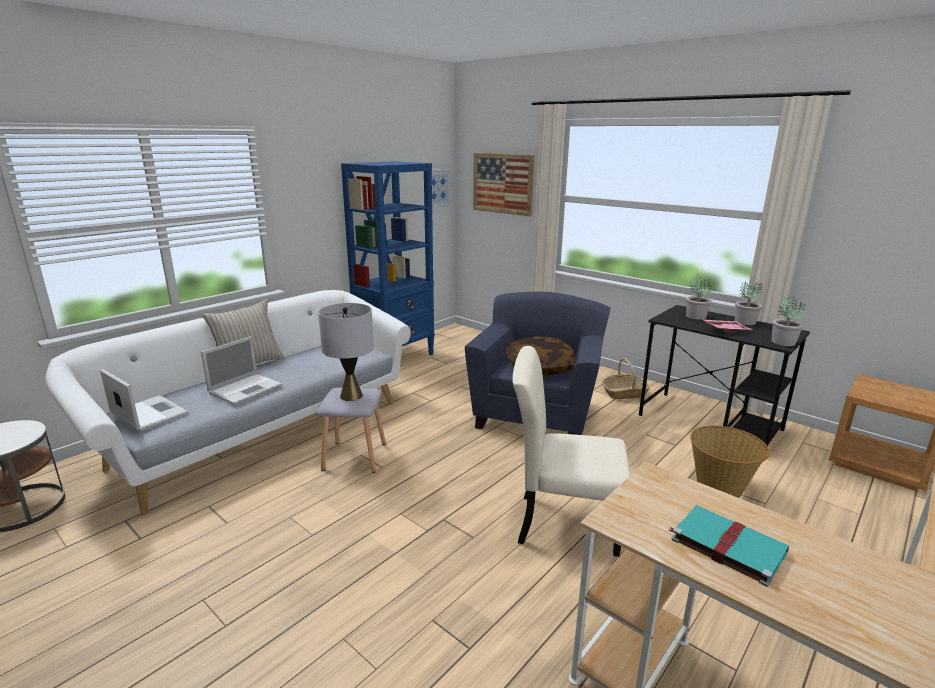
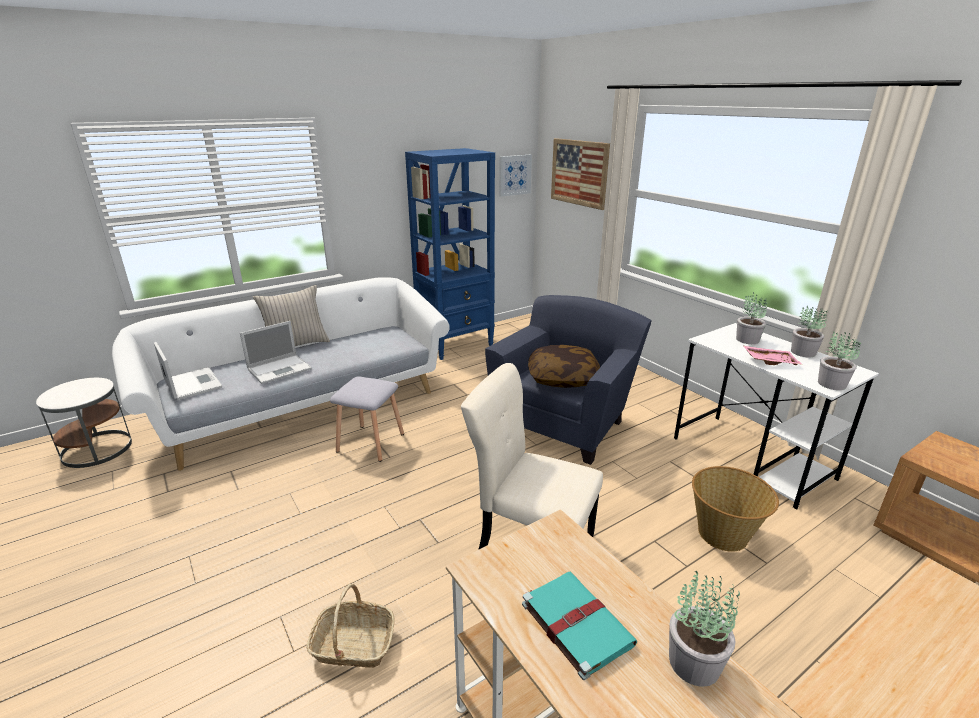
camera: 15 degrees right, 5 degrees up
(351, 396) = (365, 387): grey table lamp -> none
(624, 393) = (671, 411): basket -> basket (353, 645)
(710, 423) = (752, 458): black desk -> white desk
(840, 555) = (695, 662): none -> potted plant

